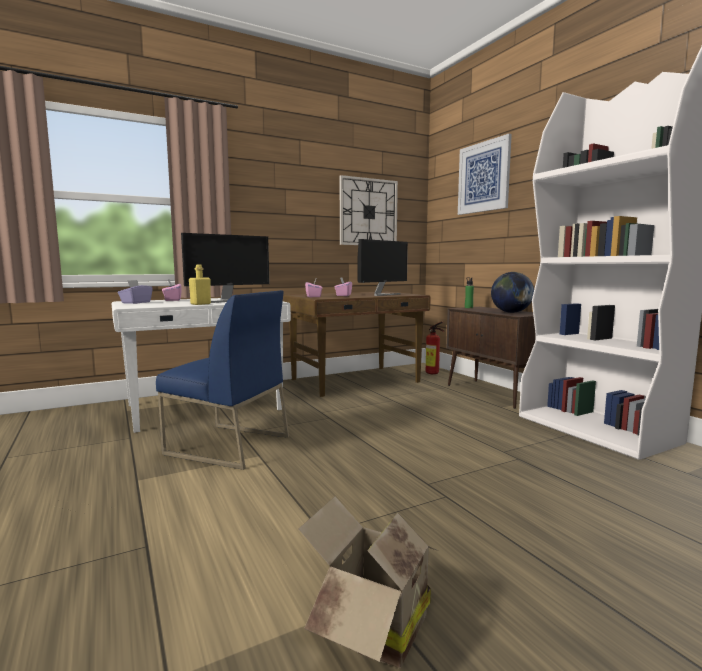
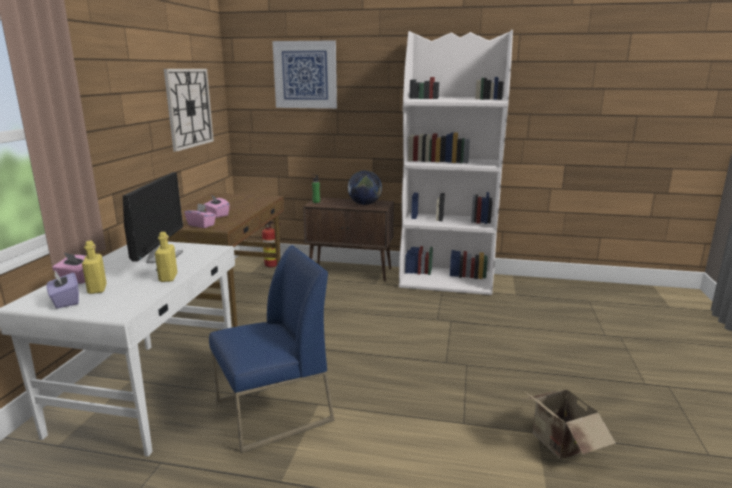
camera: 50 degrees left, 10 degrees up
(161, 302) = (97, 289): none -> yellow bottle
(382, 294) = (244, 204): monitor -> none

